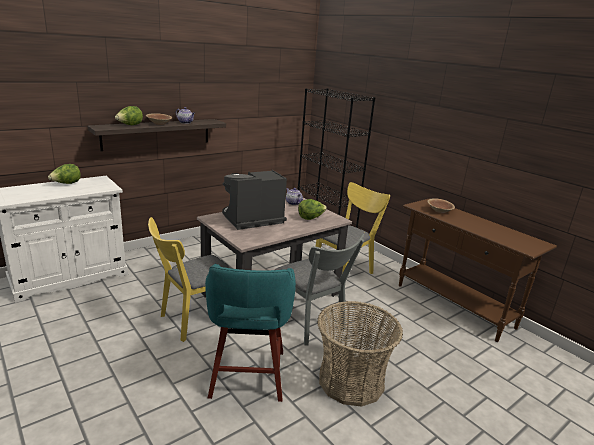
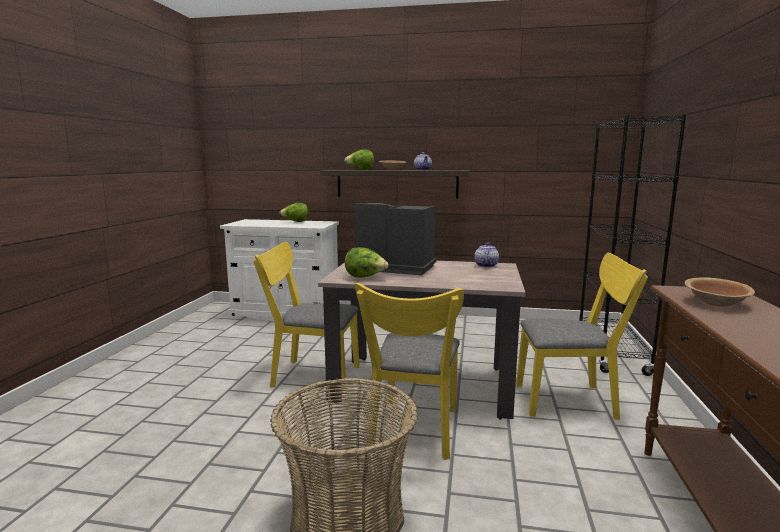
camera: 50 degrees right, 10 degrees down
(247, 376) = (261, 441): turquoise stool -> none
(311, 218) = (470, 279): lettuce -> lettuce (365, 277)
(311, 324) = (413, 432): grey chair -> yellow chair

